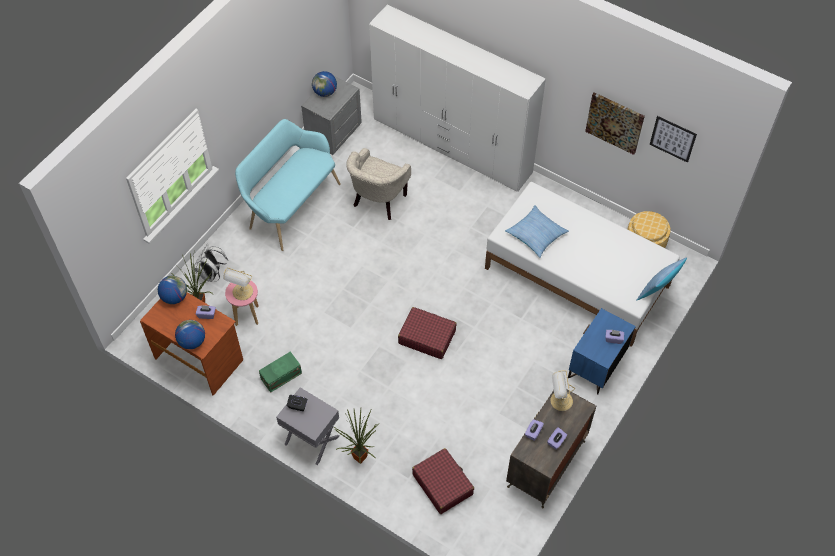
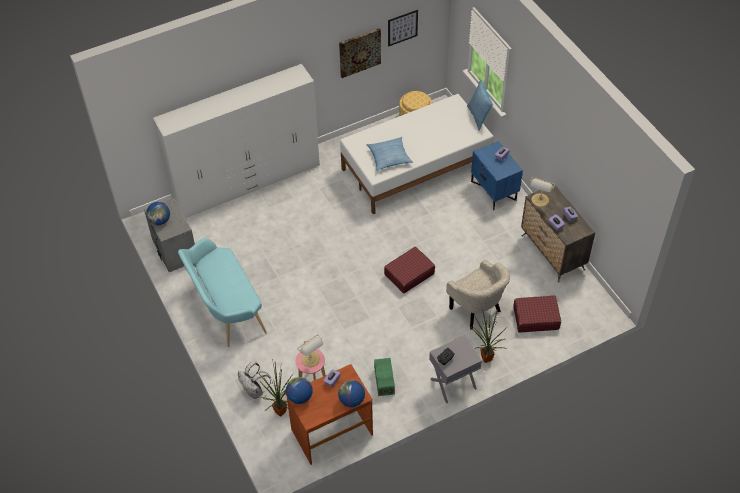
camera: 60 degrees left, 5 degrees down
(378, 202) = (266, 251): beige armchair -> beige armchair (477, 311)

